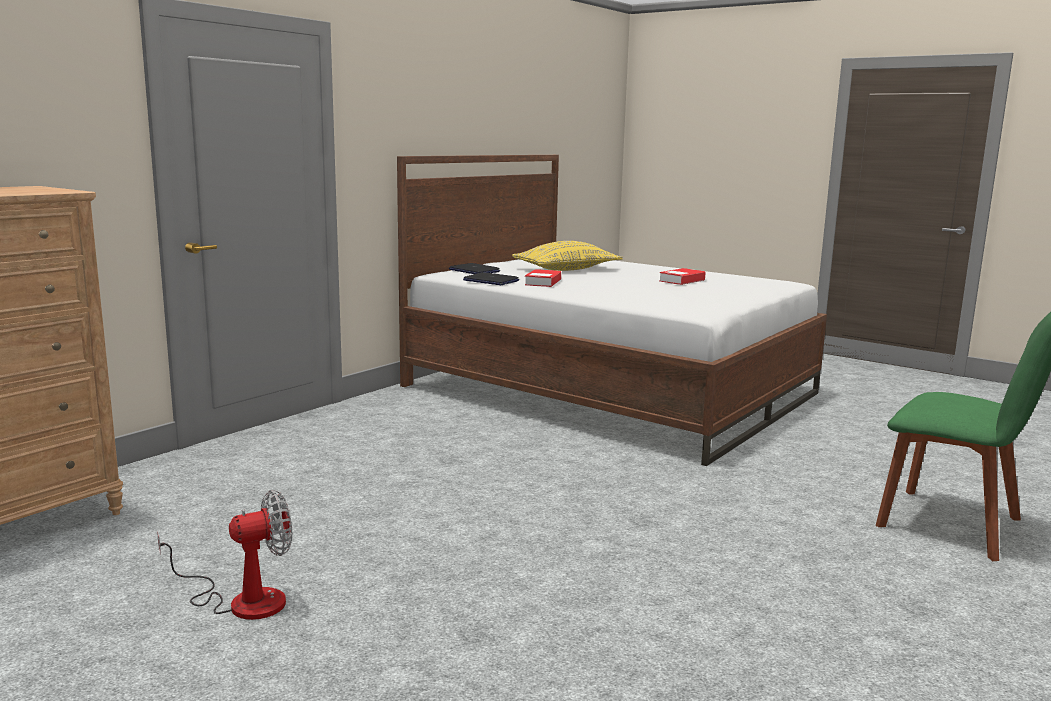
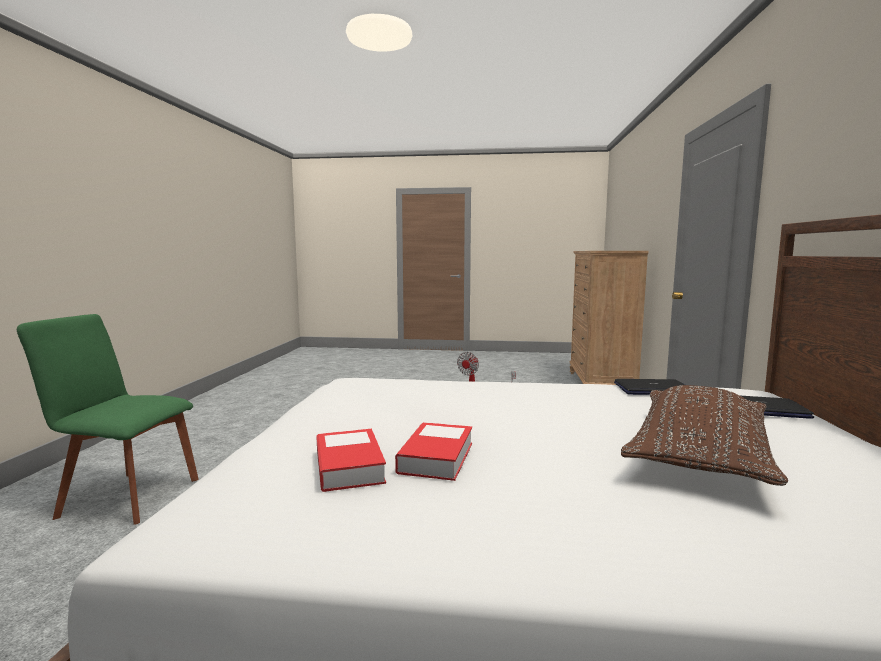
camera: 150 degrees right, 5 degrees down
(543, 282) = (597, 398): book -> book (349, 466)
(566, 270) = (699, 454): yellow pillow -> brown pillow

